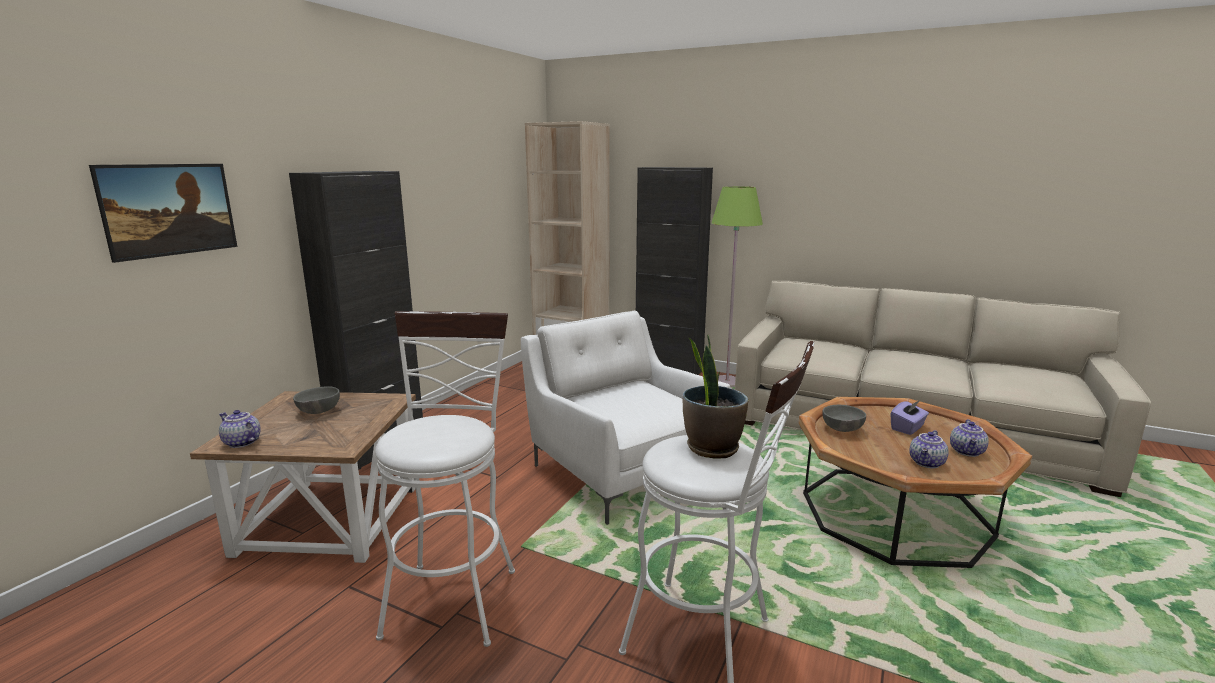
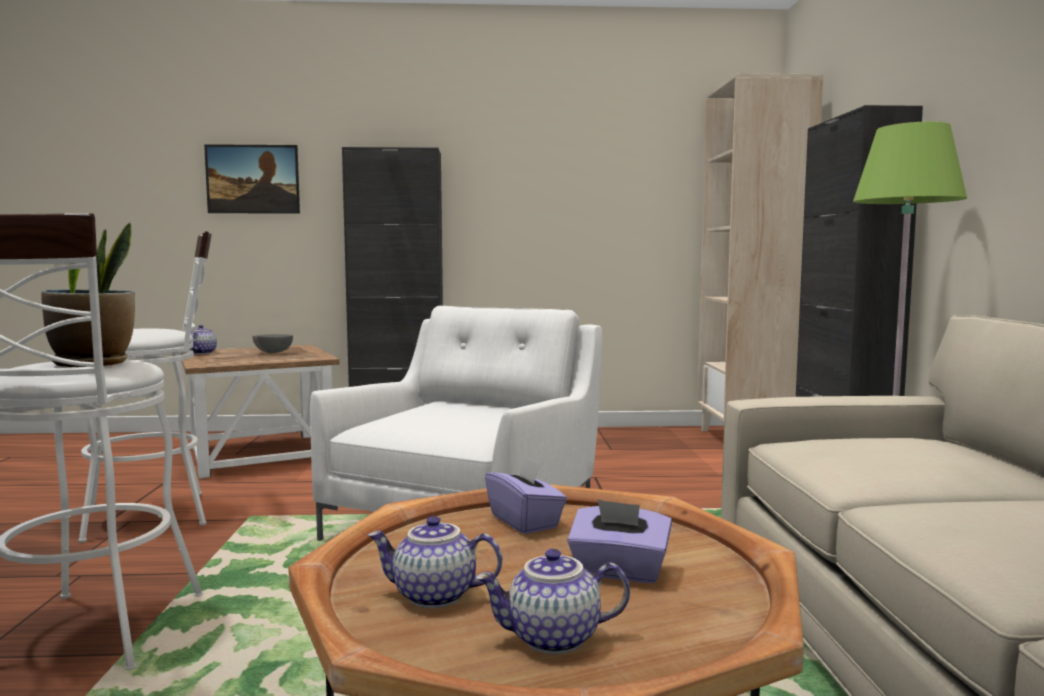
camera: 60 degrees right, 10 degrees down
(842, 430) = (525, 521): grey bowl -> purple tissue box

